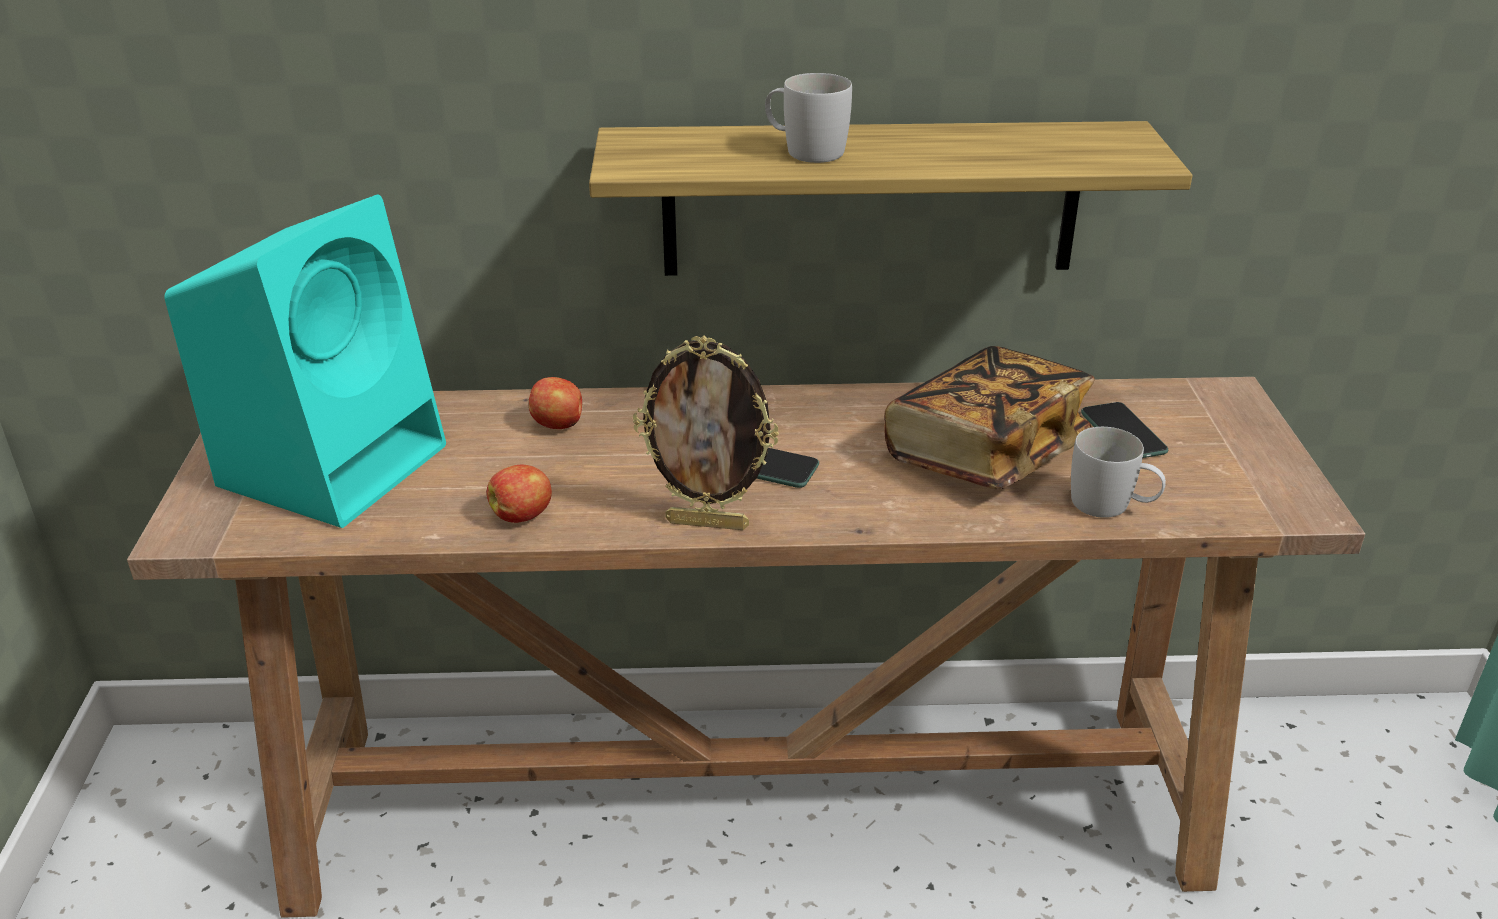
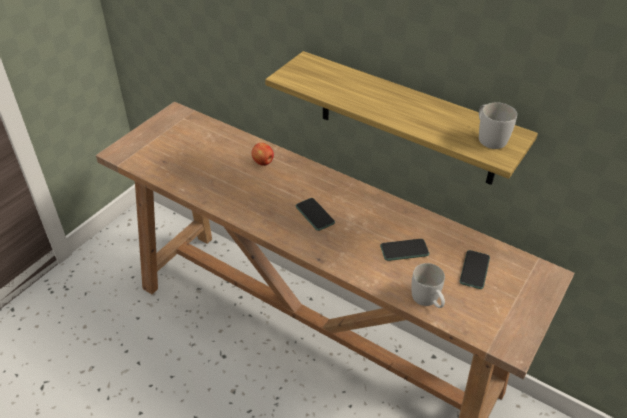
camera: 35 degrees right, 10 degrees up
(336, 462) = (181, 145): turquoise speaker -> none
(522, 516) = (215, 195): apple -> none
(708, 523) = (270, 229): picture frame -> none
(804, 150) = (361, 93): white mug -> white mug (489, 137)
(985, 453) = (404, 250): book -> phone

